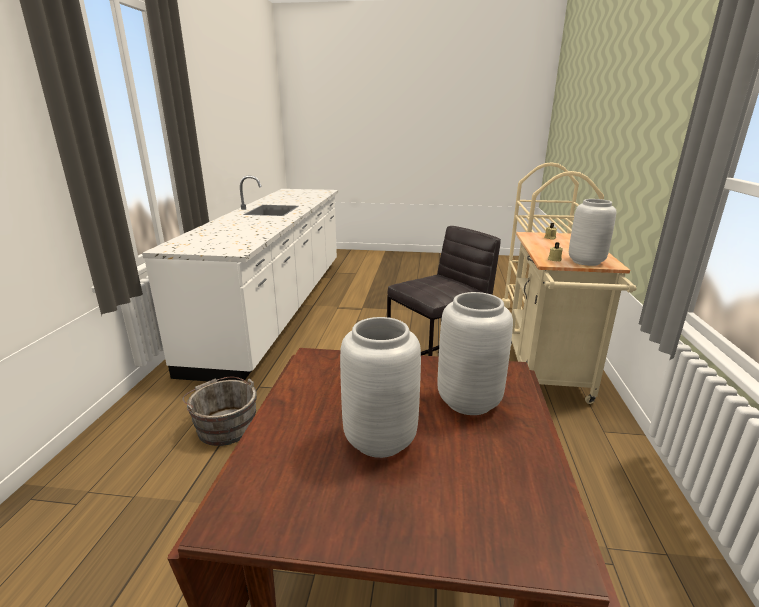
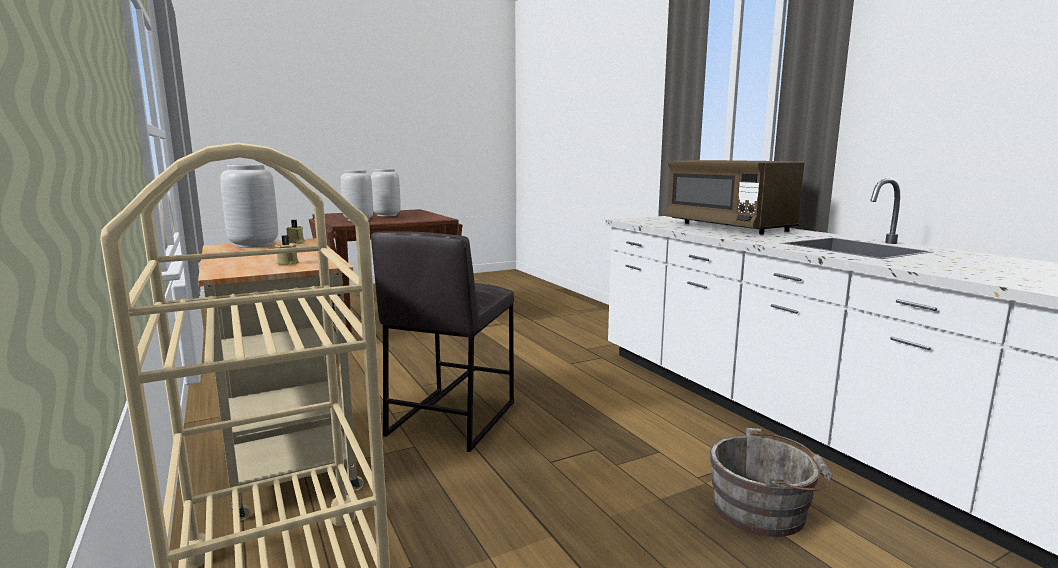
camera: 145 degrees right, 10 degrees down
(225, 425) = (573, 338): grey bucket -> grey bucket (764, 510)
(232, 229) = (728, 227): none -> brown microwave

